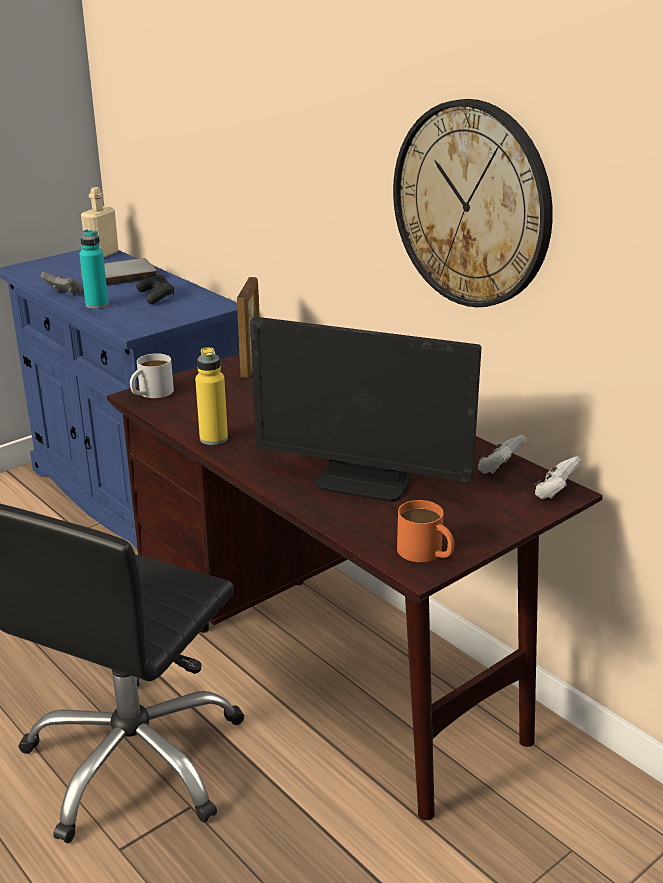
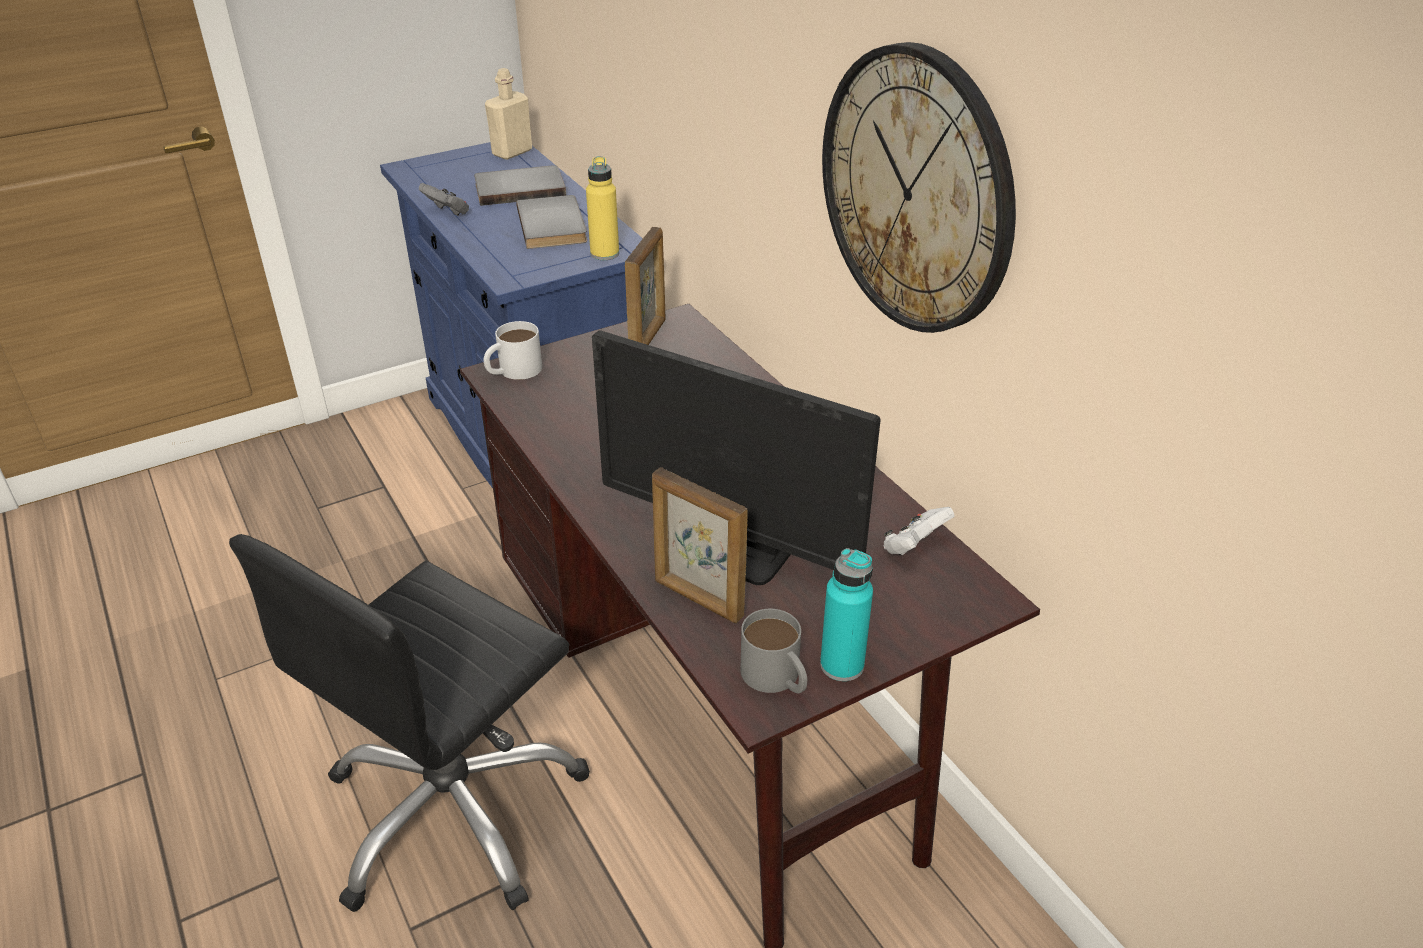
camera: 10 degrees right, 10 degrees up
(97, 305) = (480, 233): turquoise bottle -> turquoise bottle (842, 665)
(156, 296) = (555, 225): black game controller -> grey book
(213, 438) = (566, 453): yellow bottle -> yellow bottle (604, 254)
(349, 514) = (698, 599): none -> picture frame
(426, 553) = (777, 678): orange mug -> grey mug
(555, 493) = (977, 598): white game controller -> none

